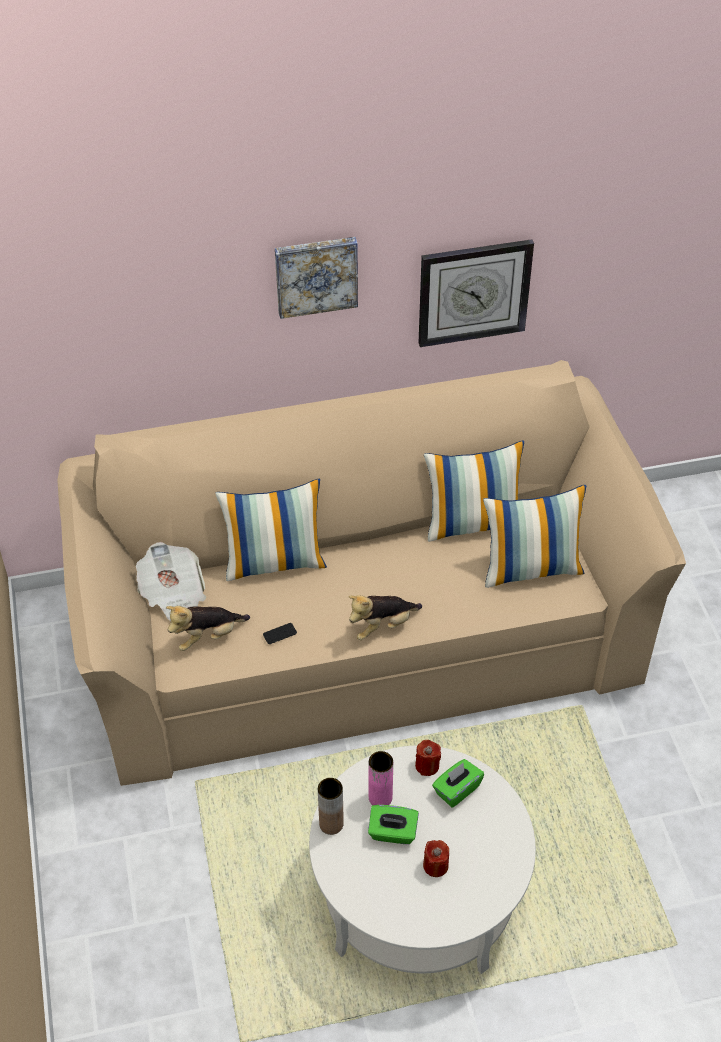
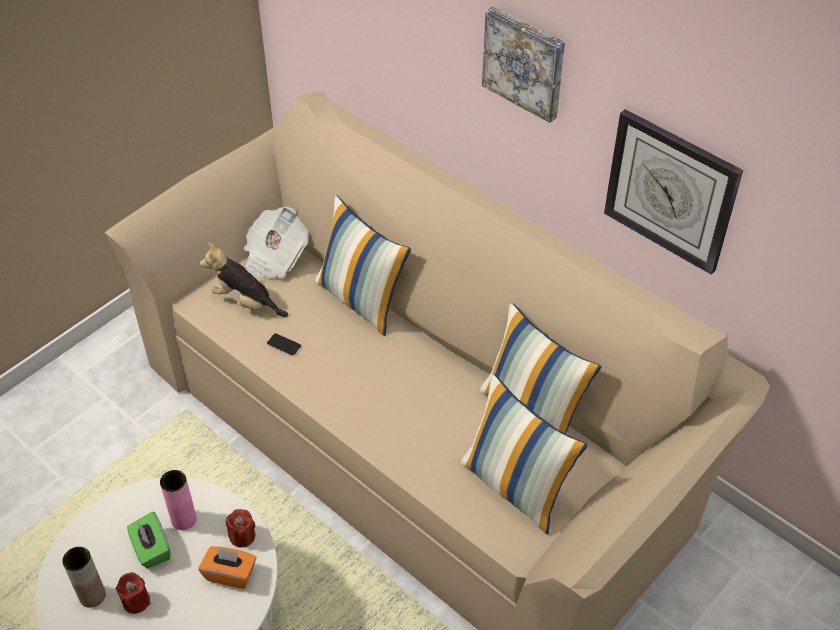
camera: 55 degrees right, 0 degrees up
(331, 824) = (133, 499): brown vase -> brown vase (92, 596)
(382, 626) = (348, 409): plush toy -> none
(457, 790) = (230, 574): green tissue box -> orange tissue box

